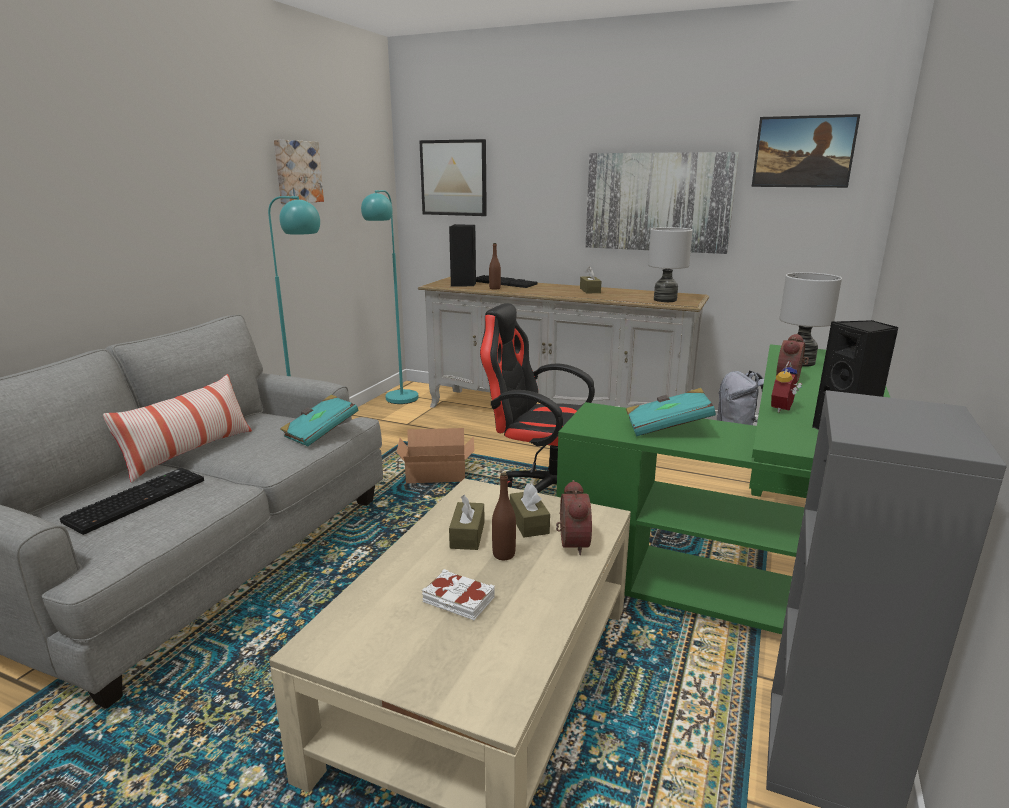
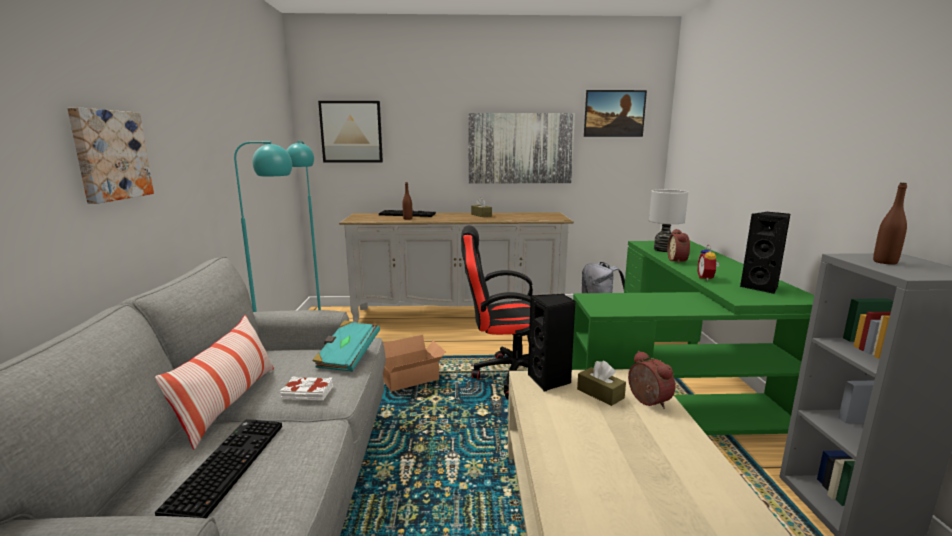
camera: 25 degrees left, 5 degrees down
(297, 172) = (236, 122): picture -> picture (109, 155)
(458, 600) = (633, 470): white book -> white book (307, 393)
(463, 284) = (376, 218): black speaker -> black speaker (550, 380)
(467, 535) = (570, 415): brown tissue box -> none
(503, 554) = (615, 423): brown bottle -> brown bottle (885, 262)
(665, 300) = (543, 217): grey table lamp -> none
(667, 428) = (653, 302): turquoise book -> none

